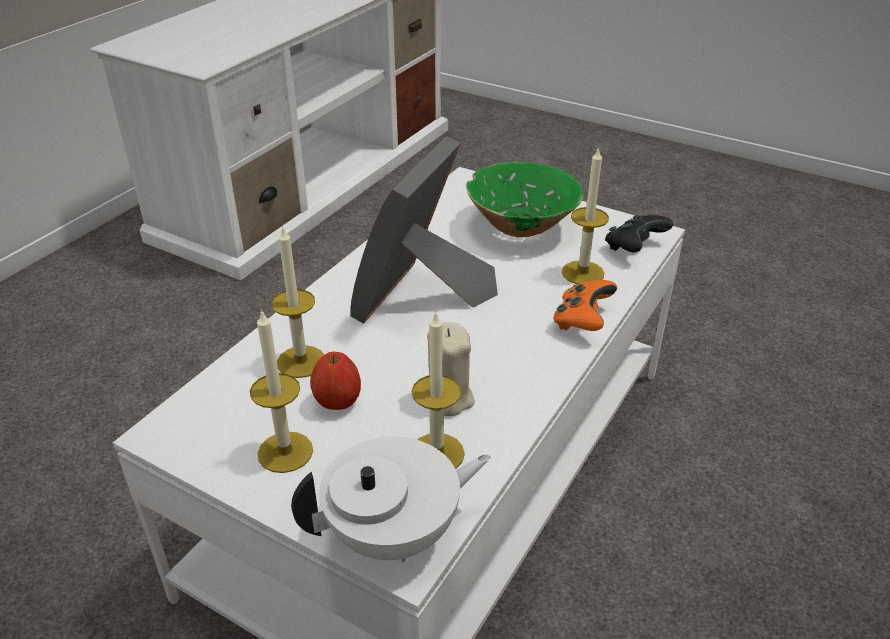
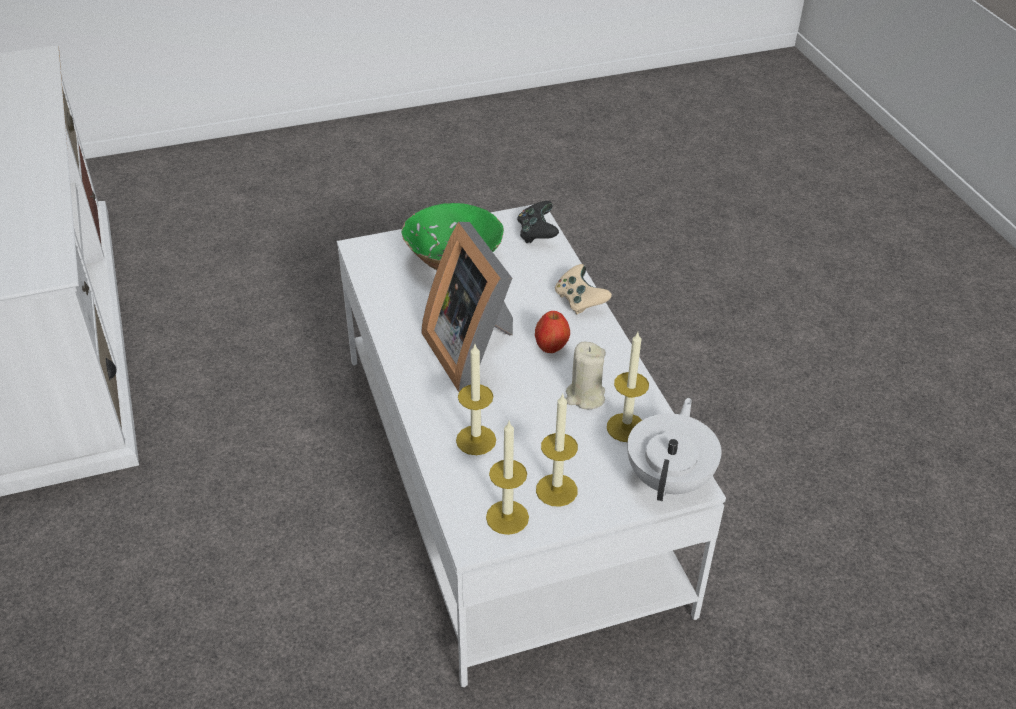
camera: 50 degrees left, 5 degrees up
(337, 403) = (536, 444): apple -> apple (551, 347)
(582, 321) = (579, 301): orange game controller -> beige game controller
(583, 273) = (535, 270): candle -> candle (507, 517)

